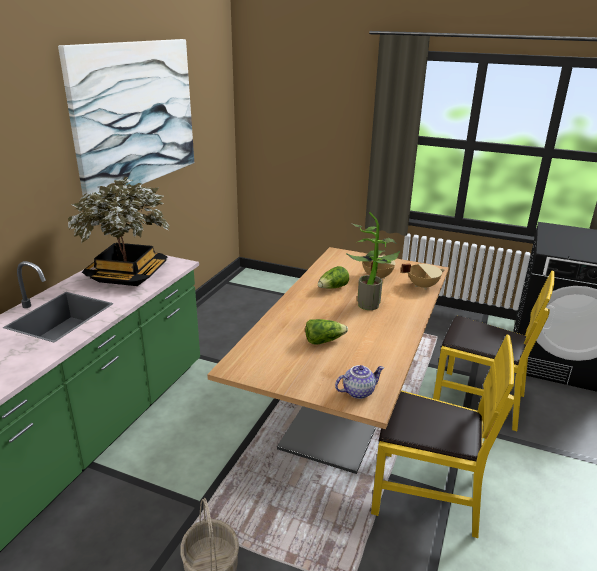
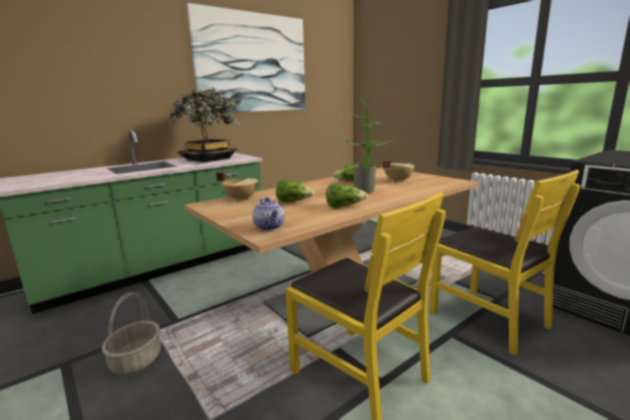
camera: 30 degrees right, 10 degrees down
(358, 391) = (270, 227): teapot -> teapot turned 60 degrees clockwise
(381, 338) = (344, 206): none -> lettuce
(422, 286) = (433, 187): beige cooking pot -> beige cooking pot (241, 199)

